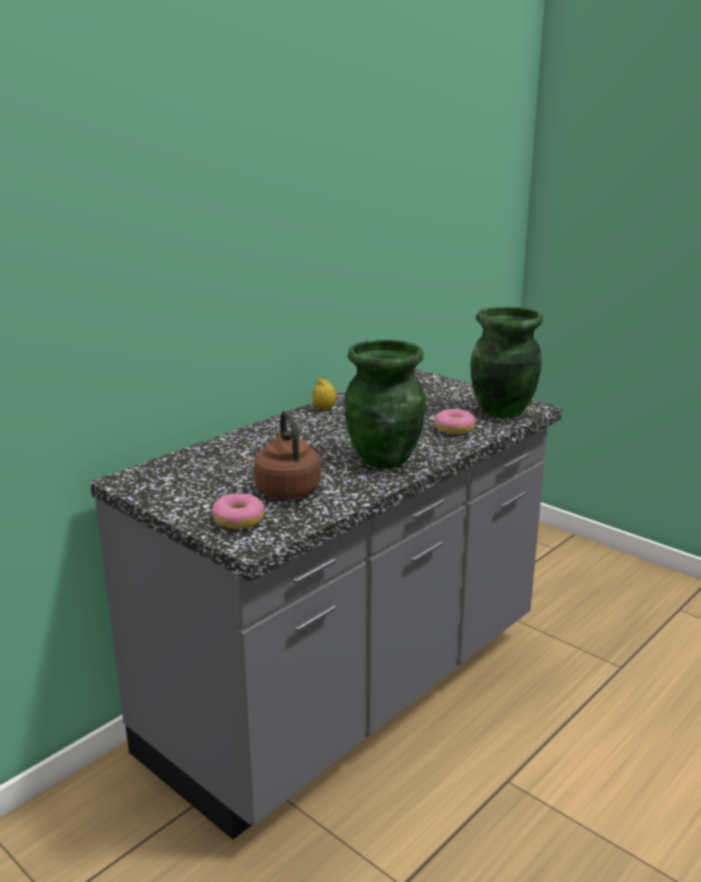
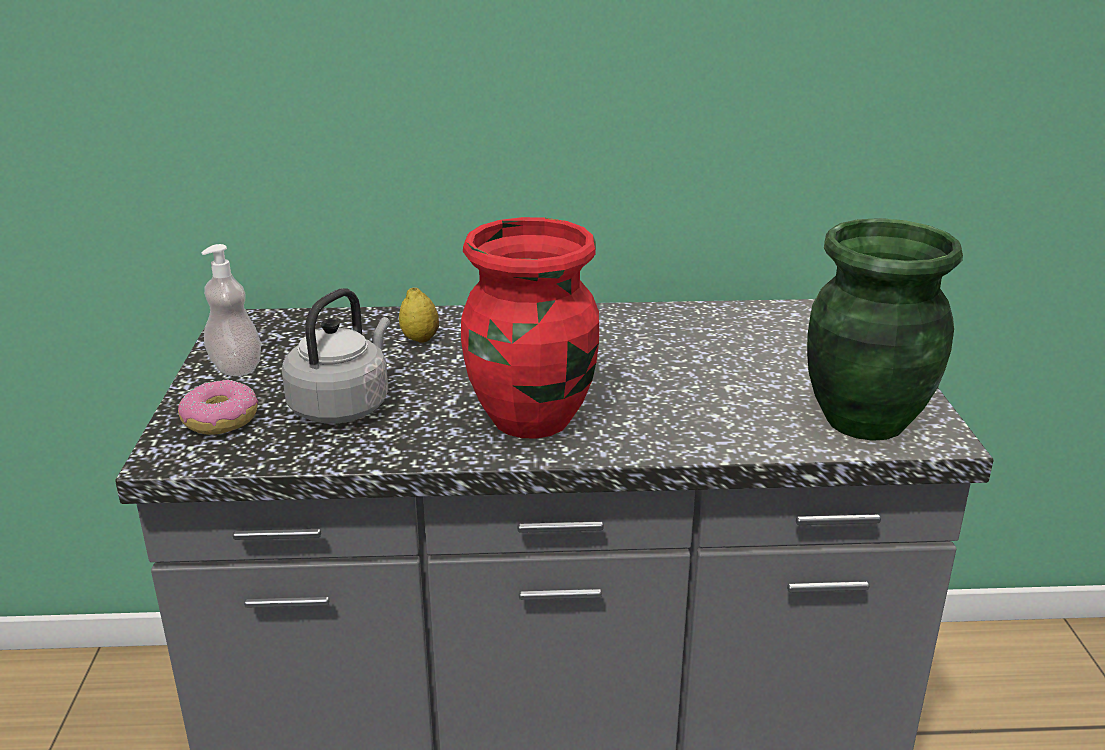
camera: 45 degrees right, 5 degrees up
(184, 498) = (236, 368): none -> soap dispenser
(287, 489) = (343, 406): brown kettle -> grey kettle
(324, 409) = (615, 317): lemon -> lemon (420, 339)
(385, 459) = (533, 420): green vase -> red vase
(454, 429) = (722, 418): donut -> none

